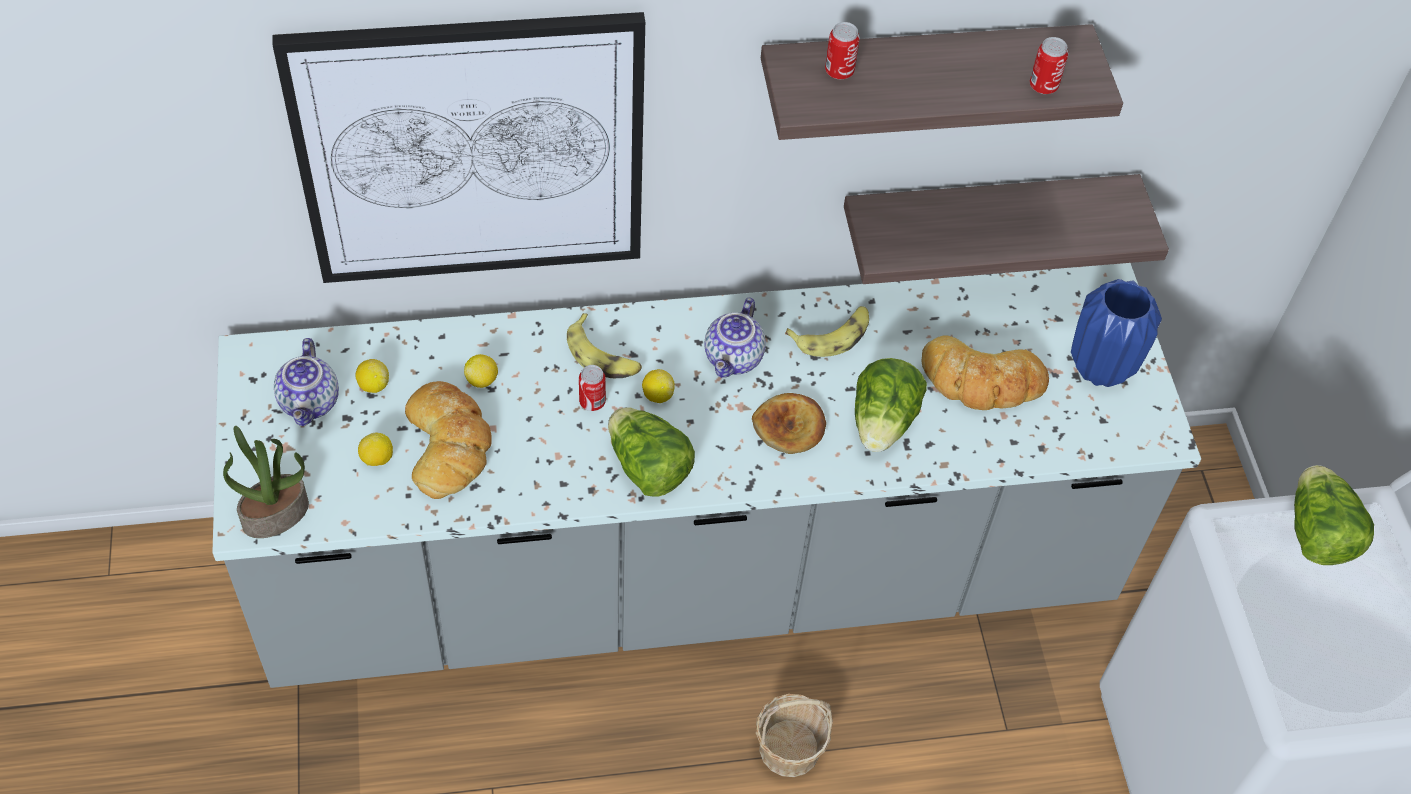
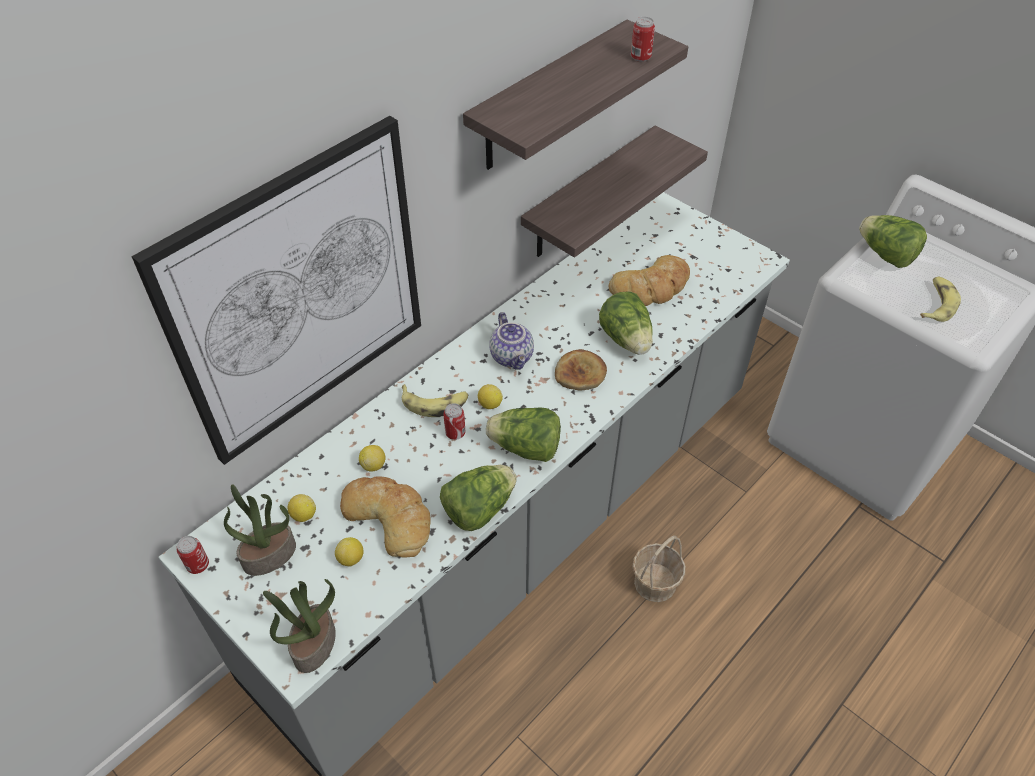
camera: 35 degrees left, 5 degrees down
(311, 402) = (270, 555): teapot -> potted plant
(539, 497) = (479, 509): none -> lettuce
(832, 335) = (553, 312): banana -> banana (936, 304)
(839, 71) = (524, 104): can -> can (198, 565)
(1100, 368) = (700, 246): blue vase -> none

